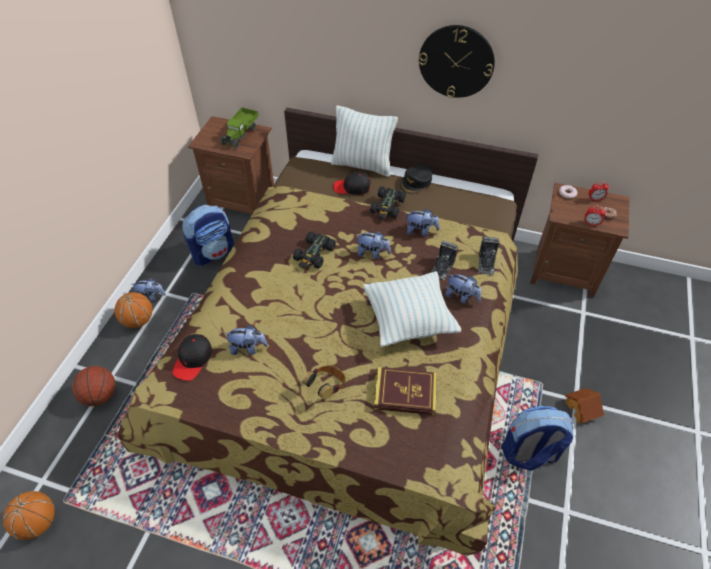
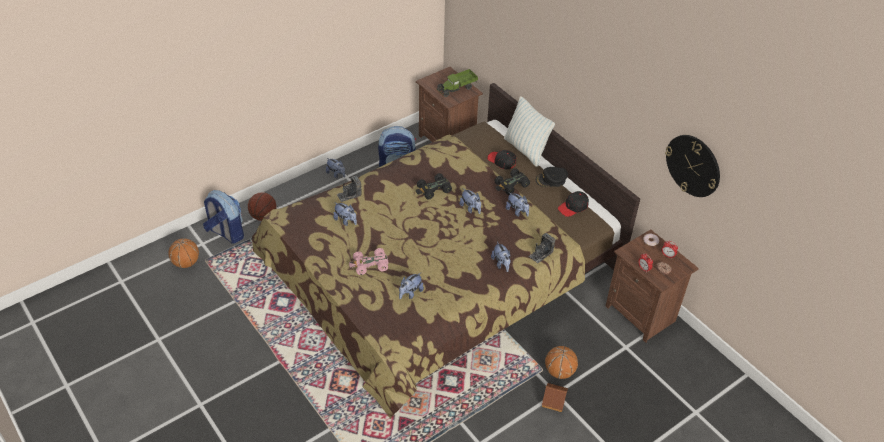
camera: 35 degrees right, 5 degrees down
(138, 320) = (317, 185): basketball -> basketball (559, 371)
(193, 360) = (311, 210): black cap -> black cap (573, 207)
(327, 387) = (369, 265): headphones -> pink toy car
(405, 393) = (410, 293): book -> plush toy
(409, 320) = (453, 258): pillow -> none
(442, 268) = (507, 241): camera -> camera (349, 195)
(456, 62) = (597, 99): wall clock -> wall clock (693, 165)
(529, 453) = (489, 400): backpack -> backpack (226, 233)

